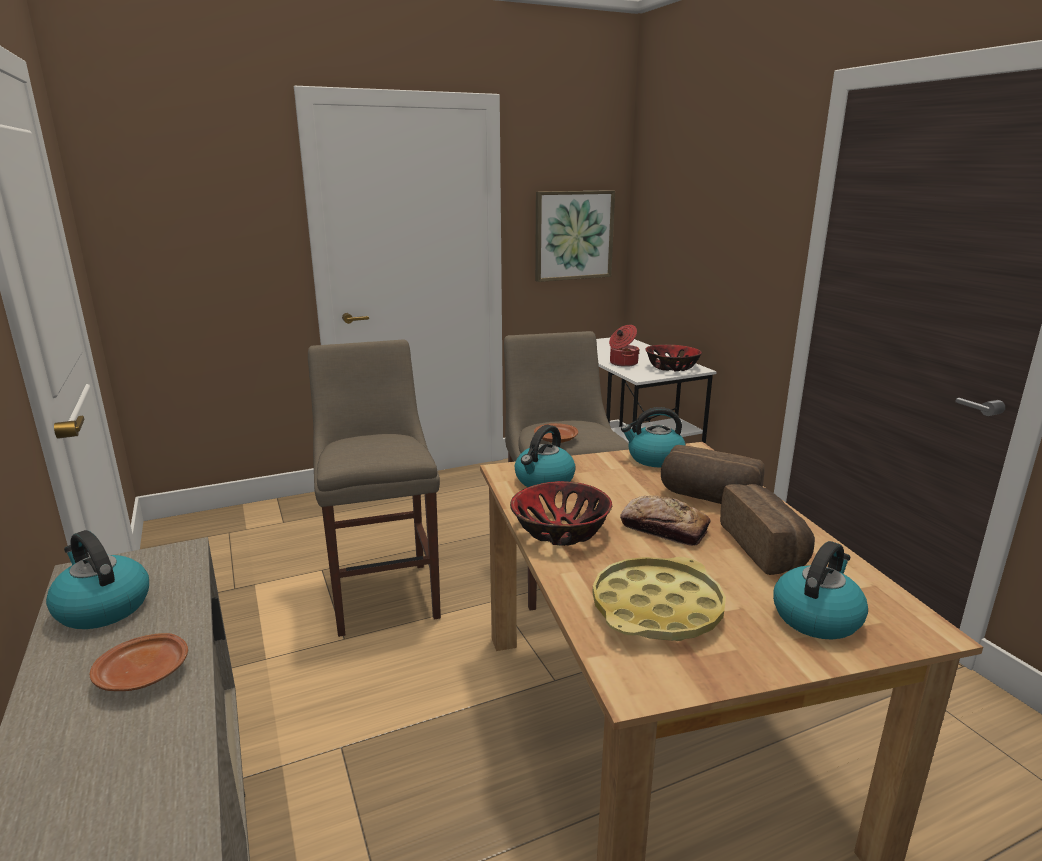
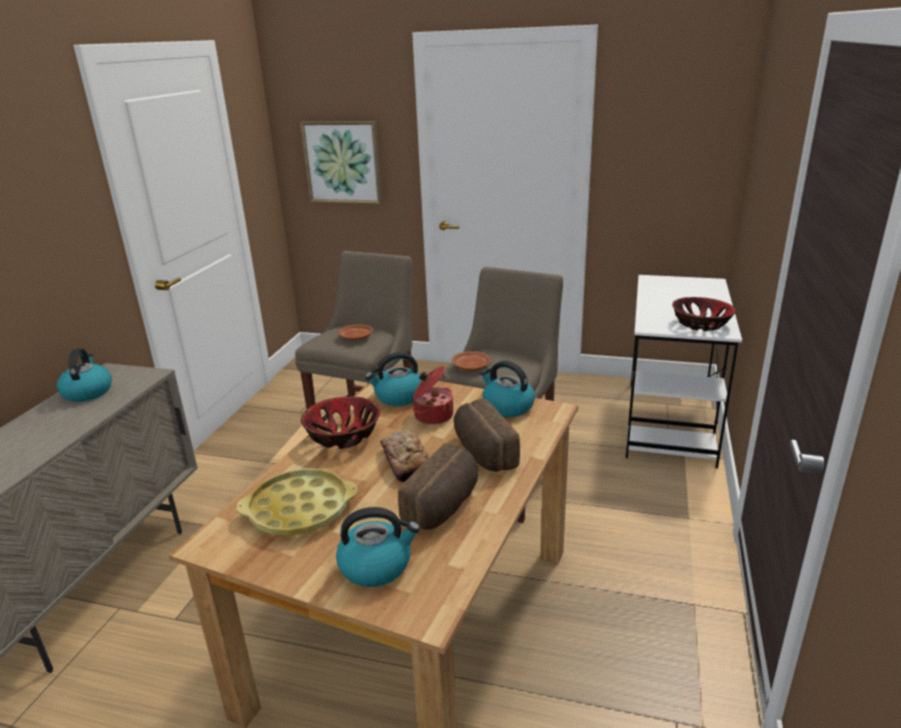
camera: 40 degrees right, 5 degrees up
(145, 674) = (54, 431): brown plate -> brown plate (356, 337)
(573, 235) = (673, 167): picture -> picture (343, 162)
(622, 363) = (659, 309): cooking pot -> cooking pot (432, 415)

